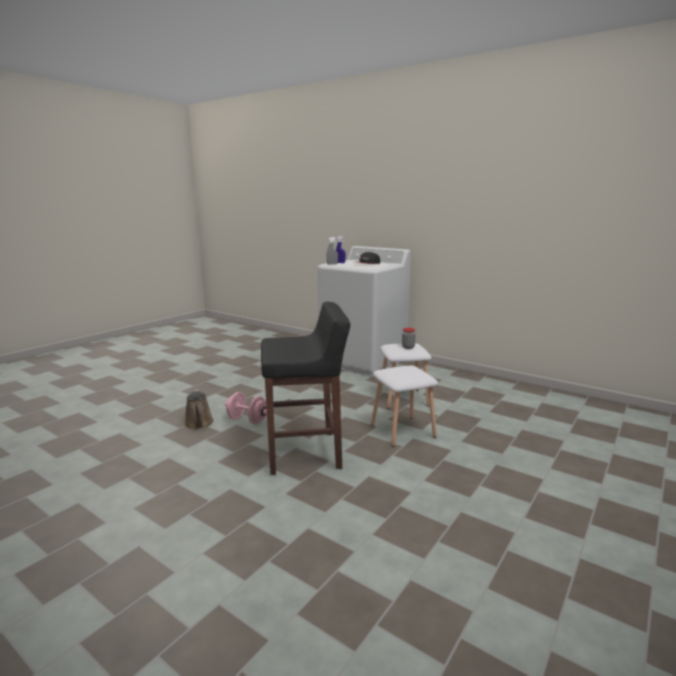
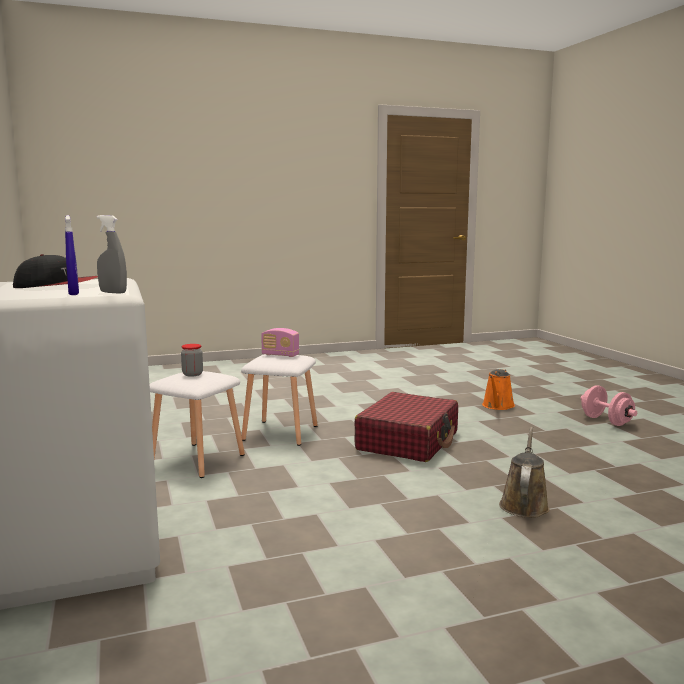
camera: 145 degrees left, 5 degrees down
(247, 420) = (446, 490): pink dumbbell -> pink dumbbell (606, 421)
(258, 554) = (497, 406): none -> orange watering can
(305, 452) = (408, 441): black stool -> red suitcase
(409, 374) = (280, 355): none -> radio

